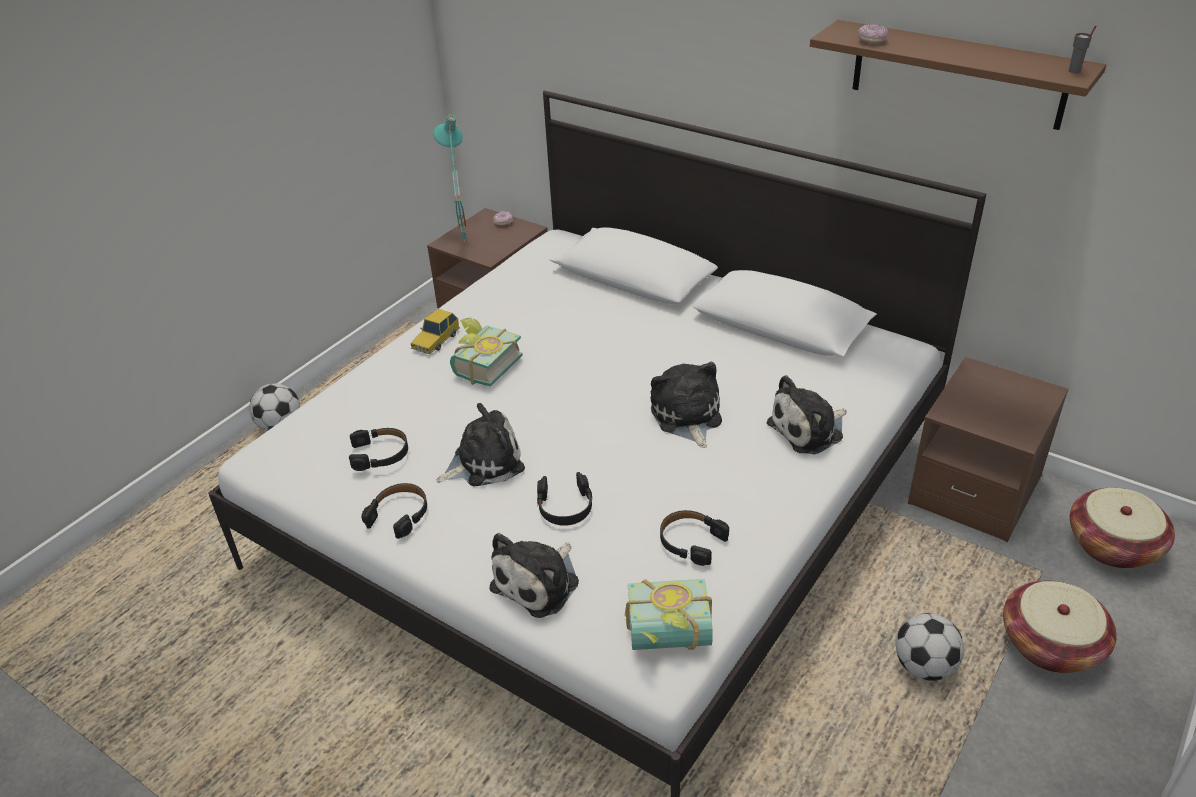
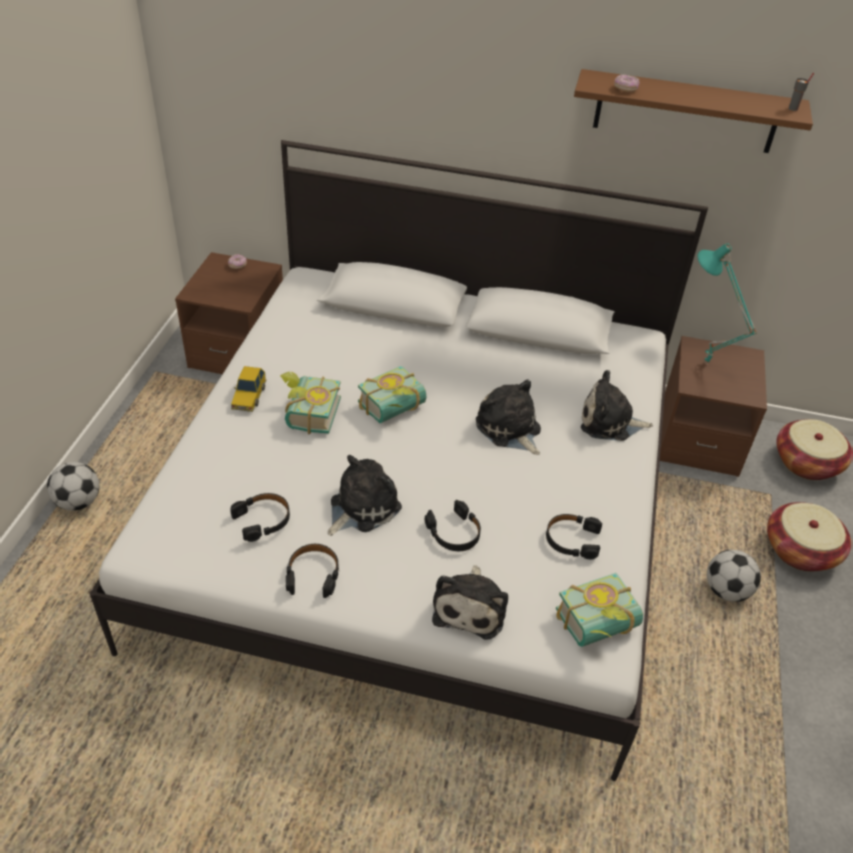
camera: 25 degrees left, 5 degrees up
(462, 241) = (207, 289): turquoise table lamp -> turquoise table lamp (703, 363)
(573, 377) = (395, 410): none -> book
(809, 430) = (610, 422): plush toy -> plush toy turned 60 degrees clockwise

